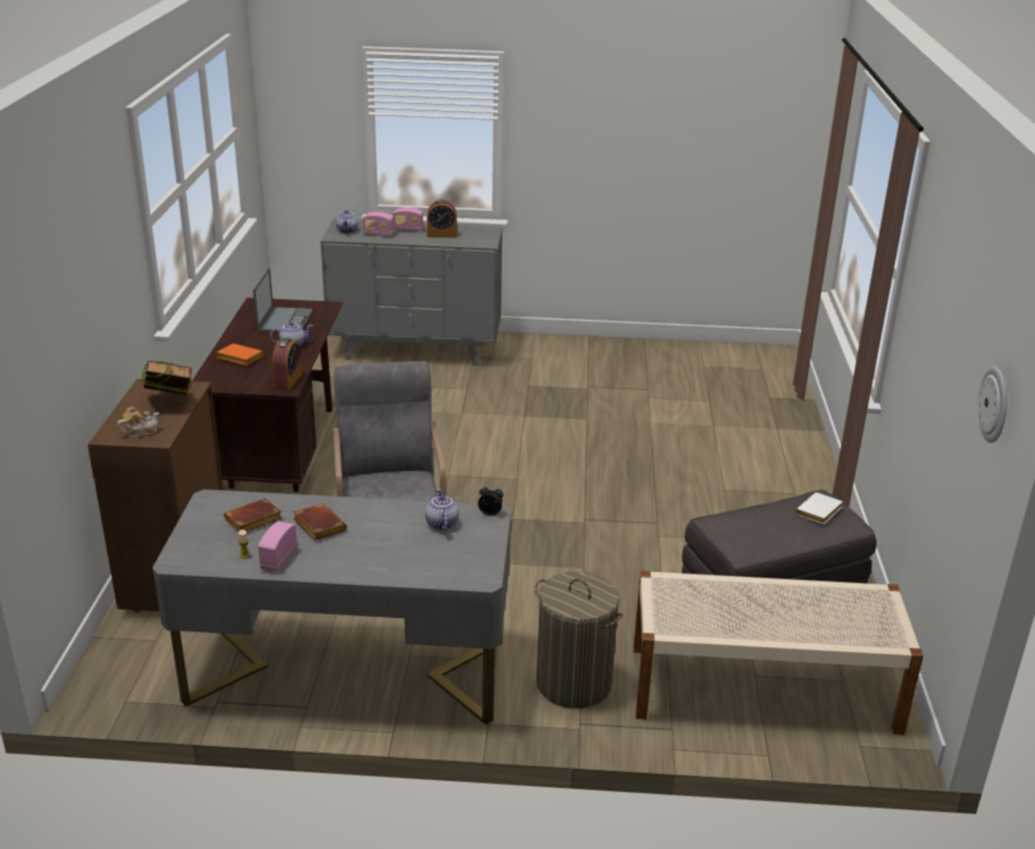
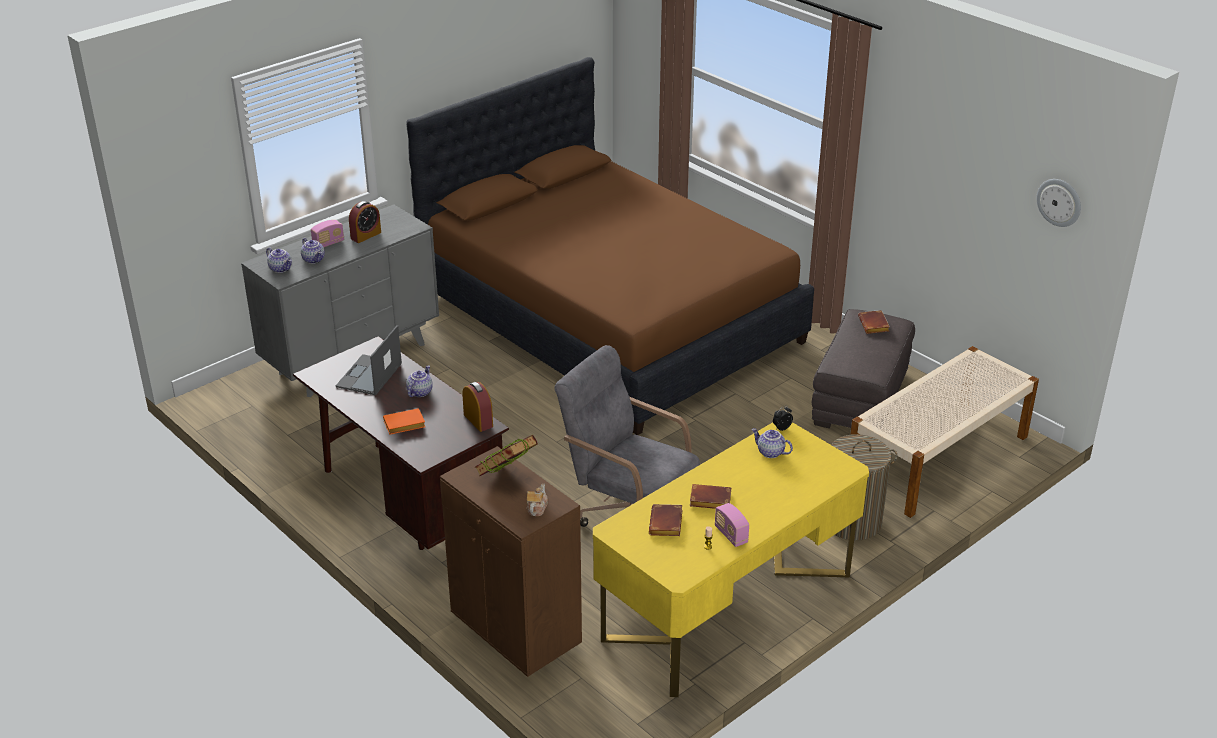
camera: 45 degrees left, 5 degrees up
(285, 320) = (369, 376): laptop -> laptop turned 120 degrees counterclockwise
(347, 671) = (727, 606): grey desk -> yellow desk
(378, 234) = (314, 260): radio -> teapot
(650, 415) = (609, 318): none -> brown bed
(819, 513) = (874, 325): white book -> brown book

